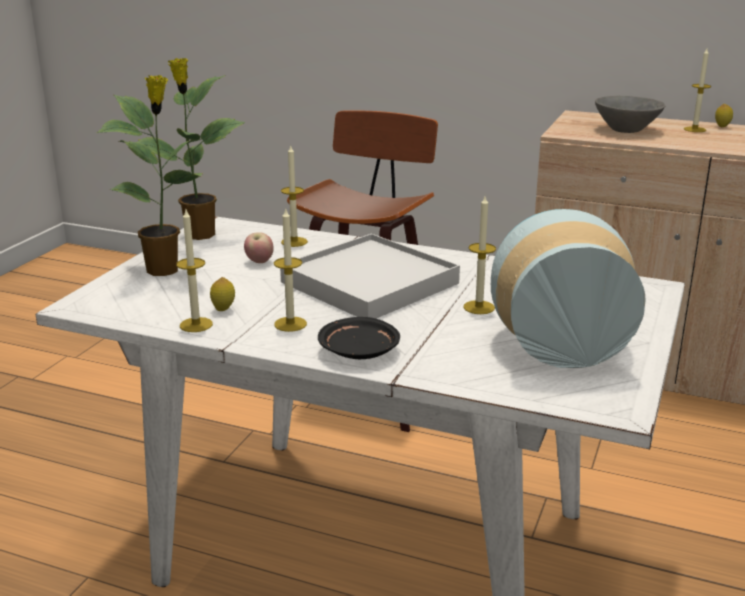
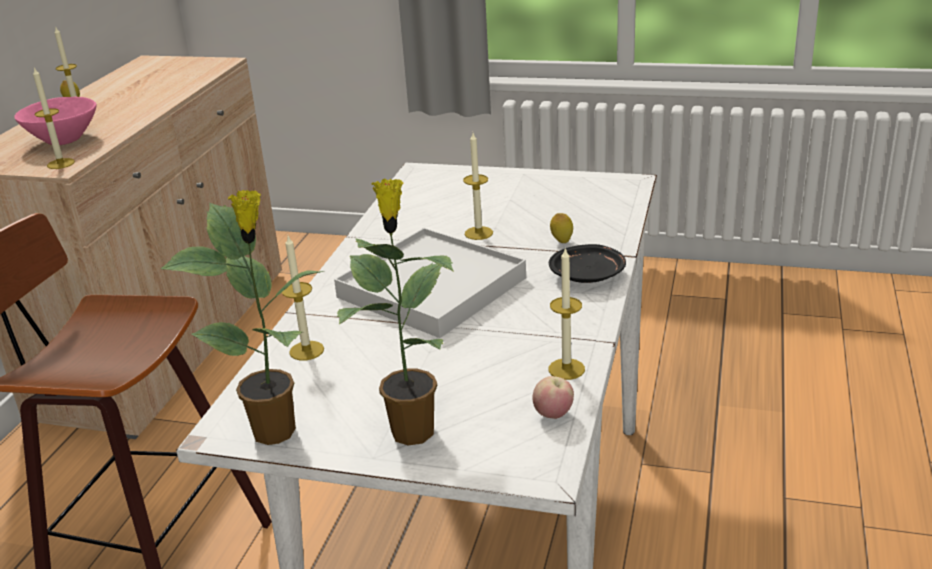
camera: 95 degrees left, 5 degrees up
(223, 310) = (523, 360): lemon -> lemon (561, 242)
(259, 262) = (377, 363): apple -> apple (553, 415)
(290, 324) = (545, 315): candle -> candle (61, 163)
(556, 344) = (539, 202): vase -> none
(627, 130) = (65, 139): grey bowl -> pink bowl

